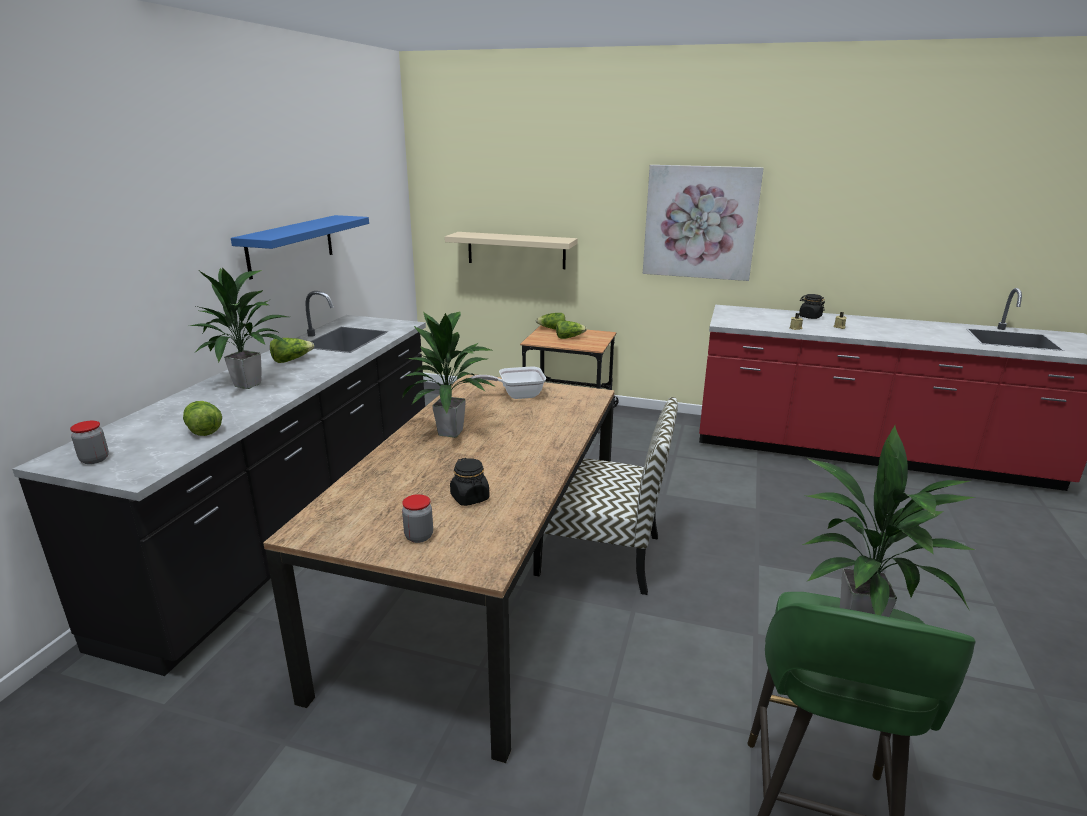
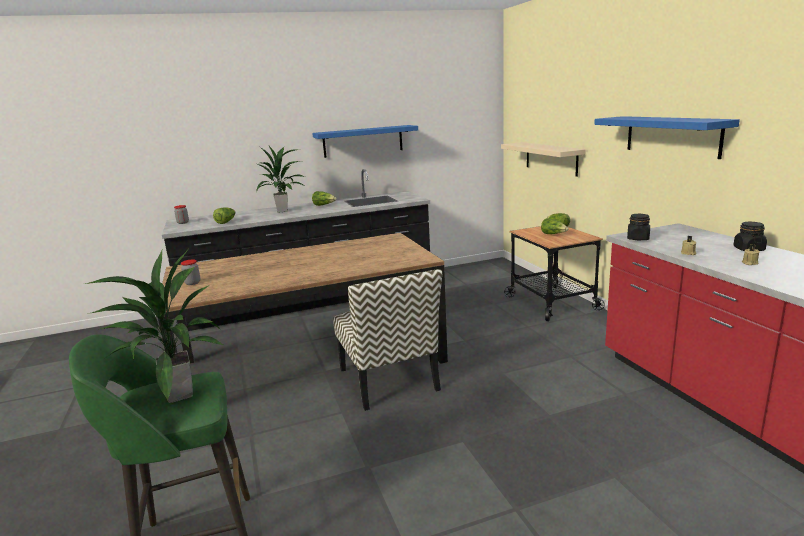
camera: 55 degrees right, 5 degrees down
(451, 432) = (313, 254): potted plant -> none
(470, 498) = (241, 278): black jar -> black jar (638, 238)
(516, 395) = (388, 248): frying pan -> none
(700, 222) = (671, 135): picture -> blue shelf

